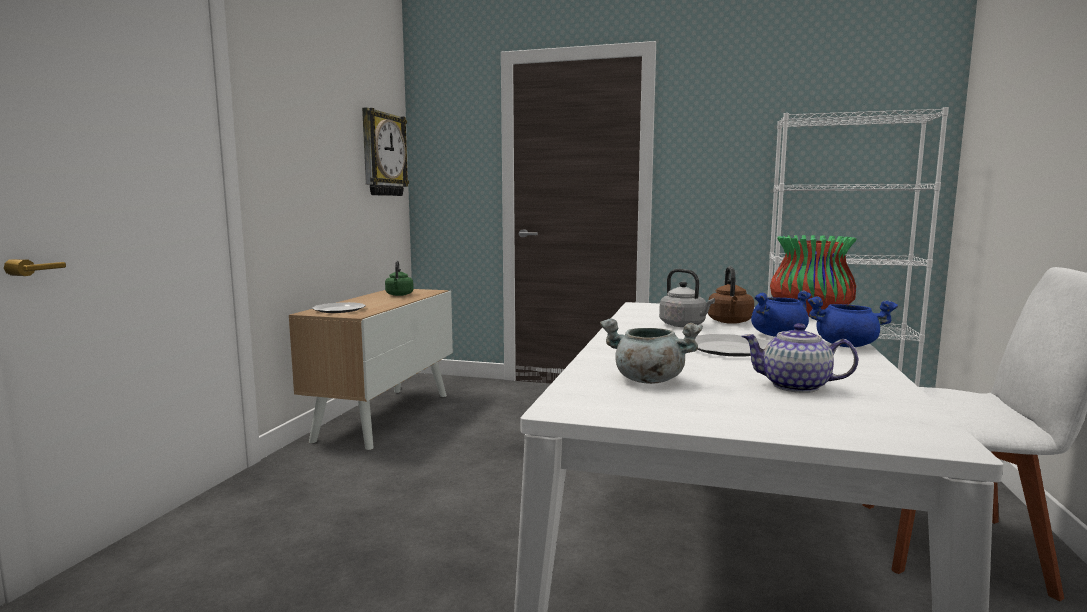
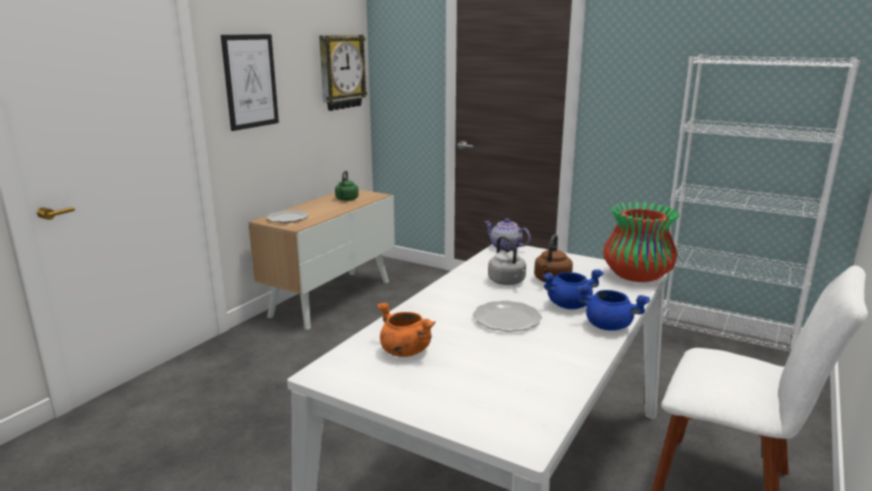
camera: 15 degrees right, 10 degrees up
(292, 142) = (250, 81): none -> picture
(647, 380) = (404, 351): grey cooking pot -> orange cooking pot
(796, 386) = (502, 372): teapot -> teapot (506, 247)

